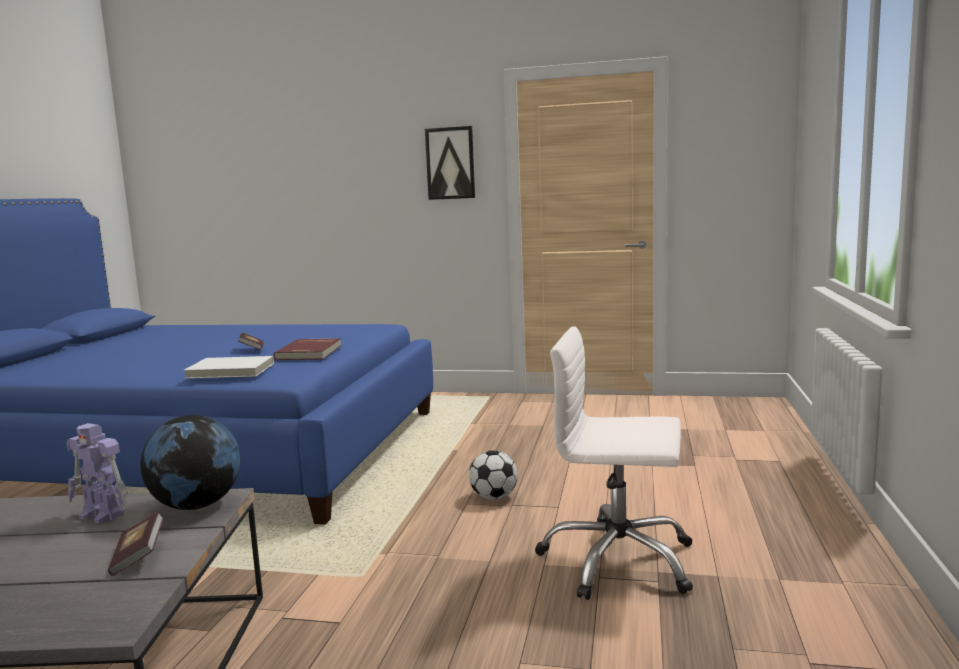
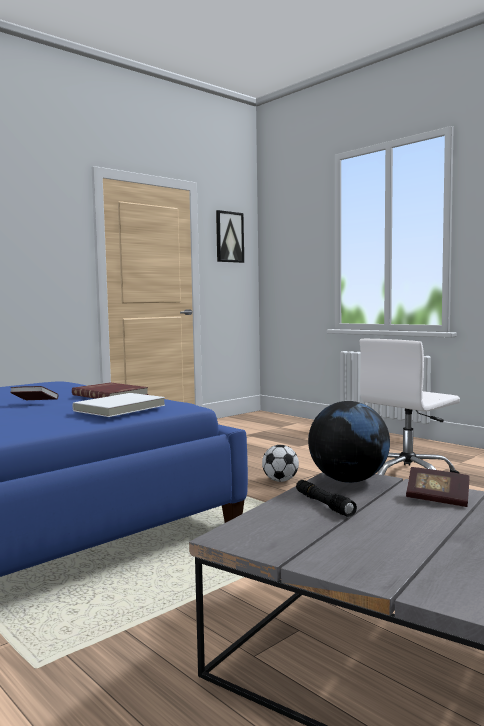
camera: 55 degrees left, 5 degrees down
(103, 515) = (323, 504): toy robot -> black flashlight
(450, 163) = (49, 238): picture -> picture (229, 237)

